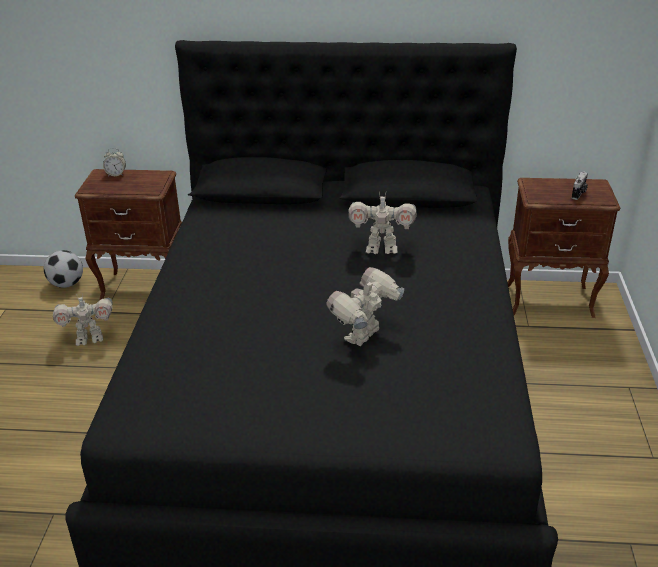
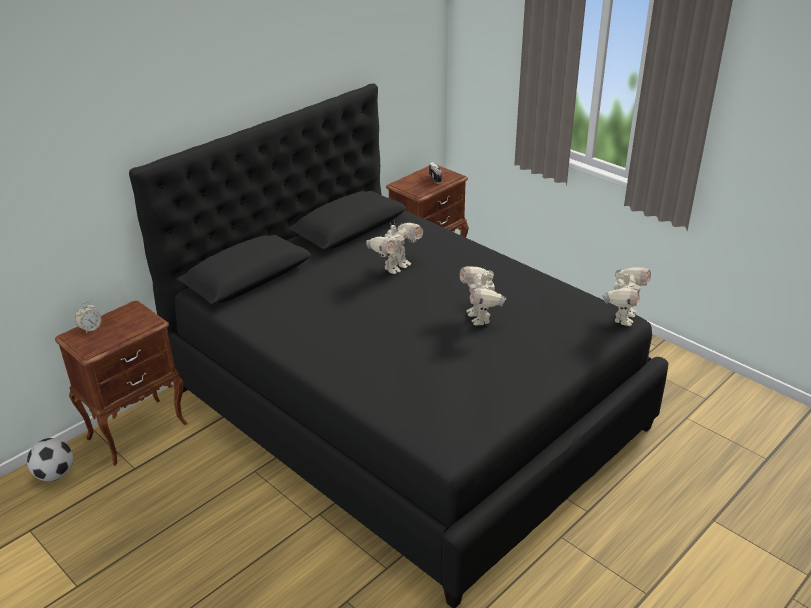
camera: 50 degrees left, 0 degrees up
(89, 338) = (158, 493): toy robot -> toy robot (622, 317)

